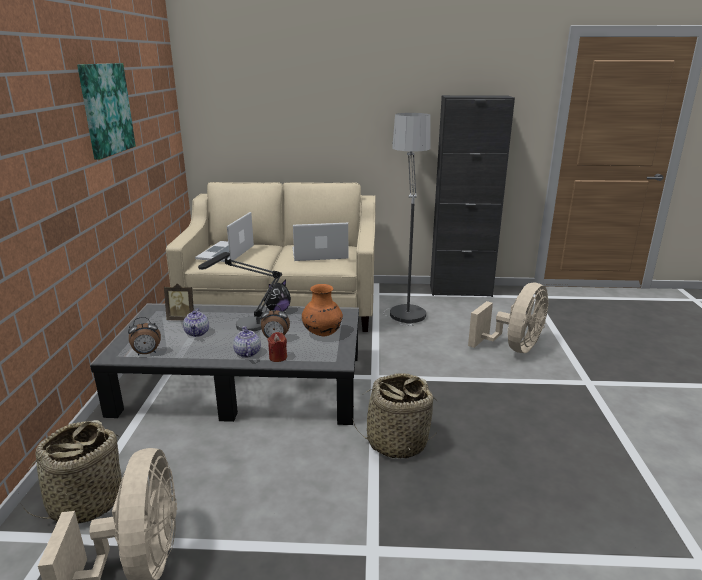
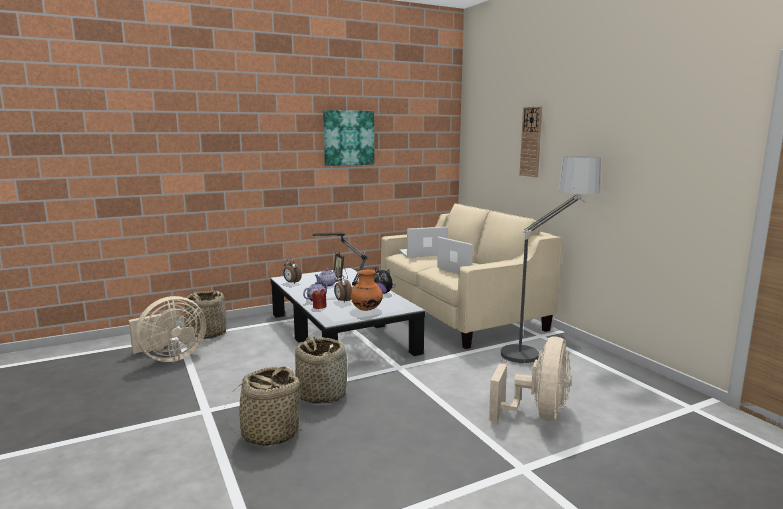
camera: 60 degrees right, 10 degrees down
(314, 99) = (531, 142): none -> wall clock
(460, 291) = (621, 367): black cabinet -> none
(467, 502) = (270, 433): none -> basket
(513, 347) = (537, 415): beige fan -> beige fan turned 75 degrees counterclockwise

